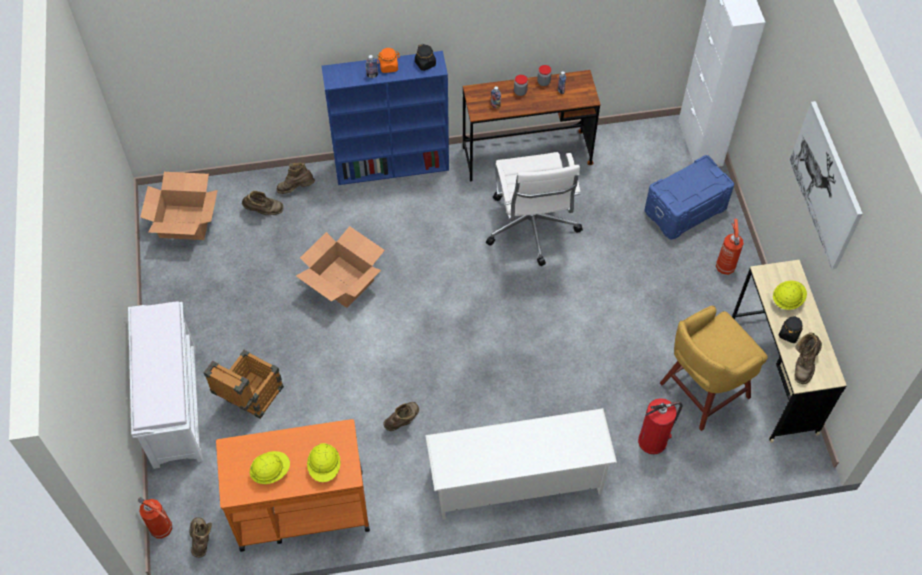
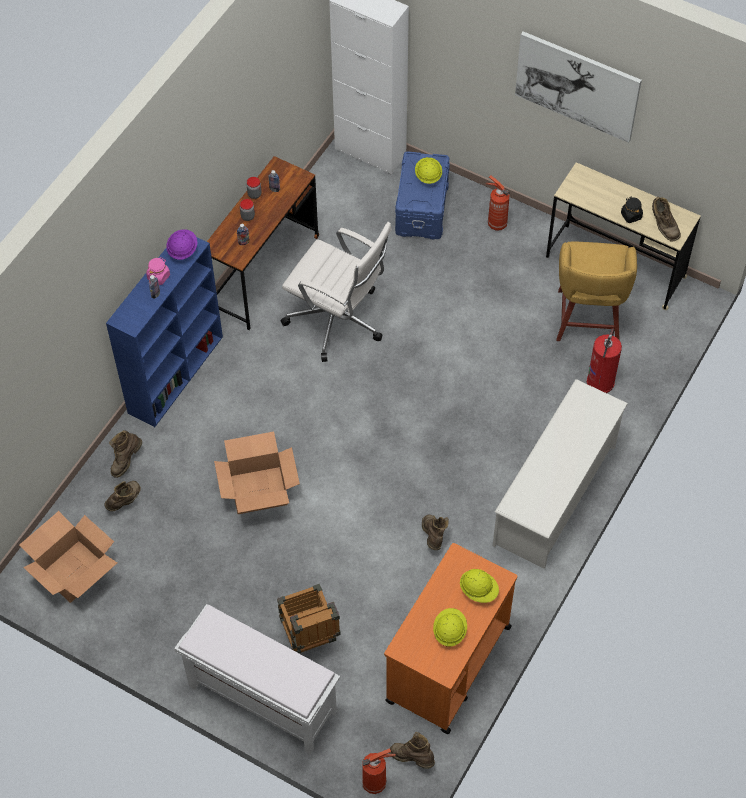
camera: 50 degrees left, 0 degrees up
(389, 66) = (158, 276): orange jar -> pink jar
(425, 64) = (182, 250): black jar -> purple hard hat
(787, 300) = (602, 195): yellow hard hat -> yellow hard hat (428, 176)

